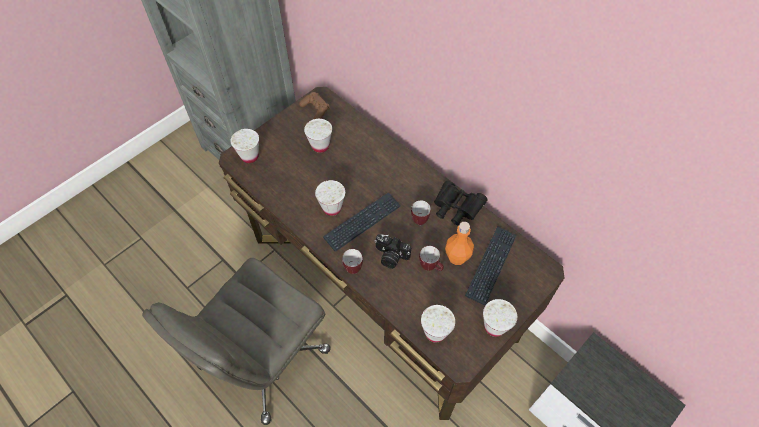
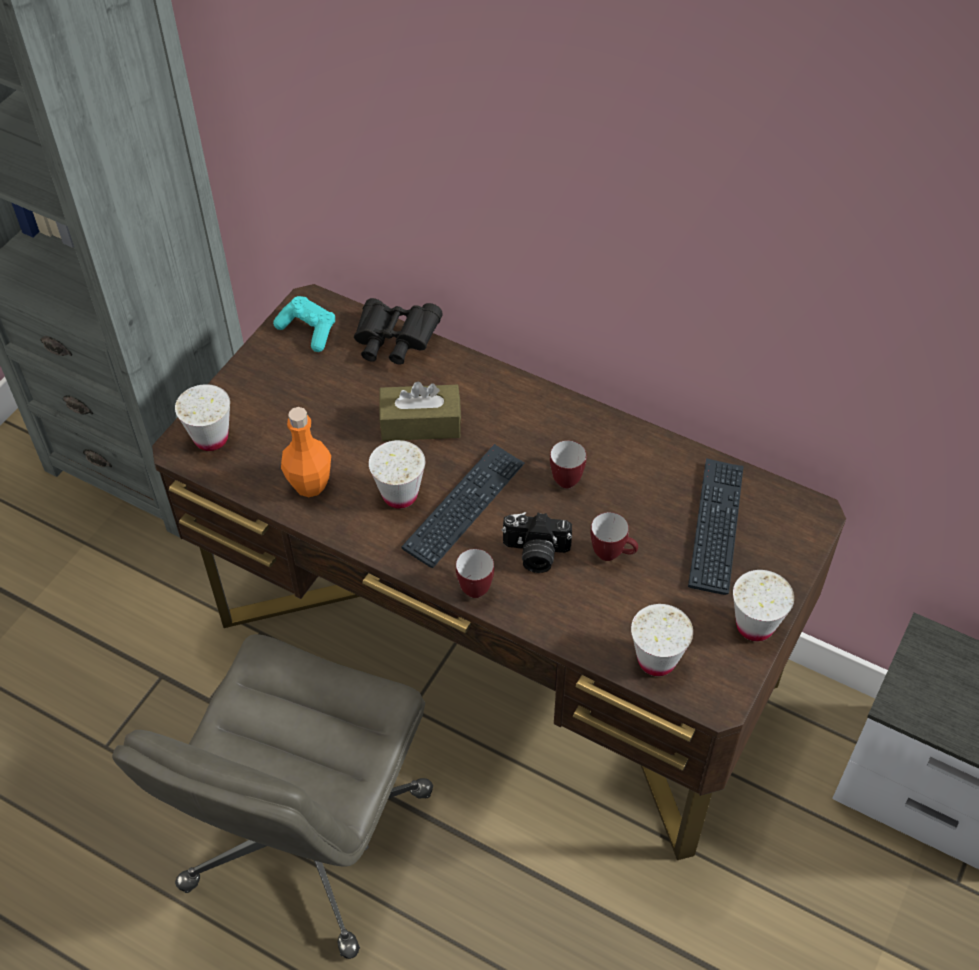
camera: 15 degrees left, 5 degrees down
(316, 110) = (308, 330): brown game controller -> turquoise game controller
(320, 146) = (339, 392): white cup -> none
(355, 172) = (420, 423): none -> brown tissue box
(456, 209) = (624, 446): black binoculars -> black binoculars (394, 342)
(457, 257) = (653, 527): orange bottle -> orange bottle (310, 485)

